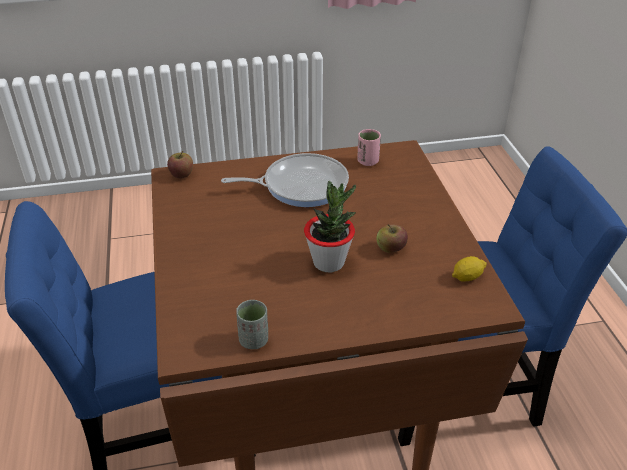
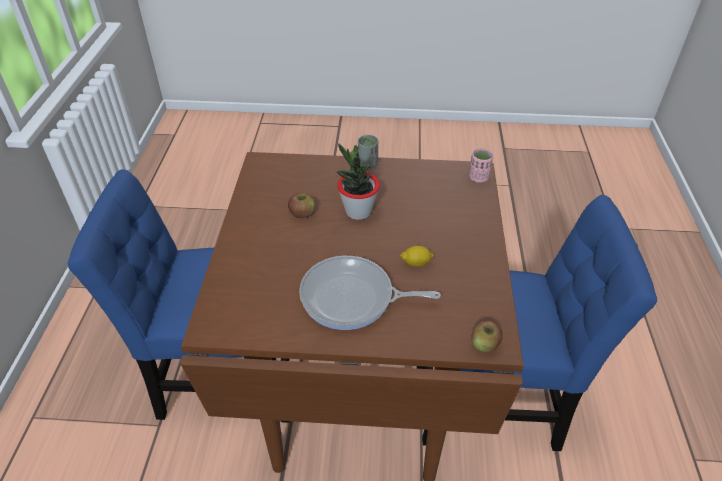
camera: 165 degrees left, 5 degrees up
(254, 340) = (429, 170): grey cup -> grey cup (367, 164)
(368, 161) = (262, 319): pink cup -> pink cup (478, 178)
(467, 277) = (260, 182): lemon -> lemon (416, 263)

